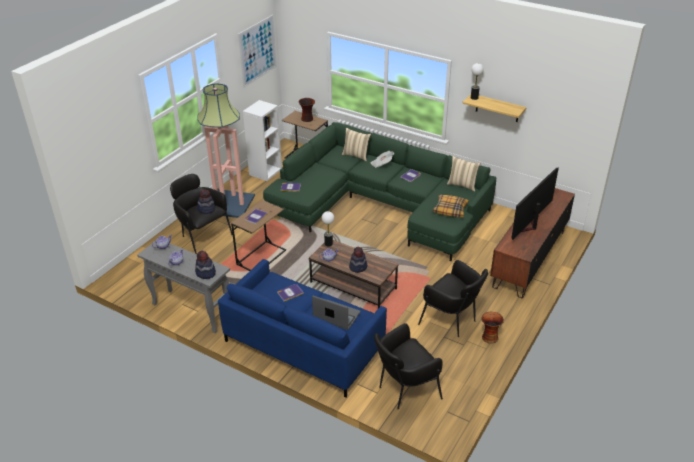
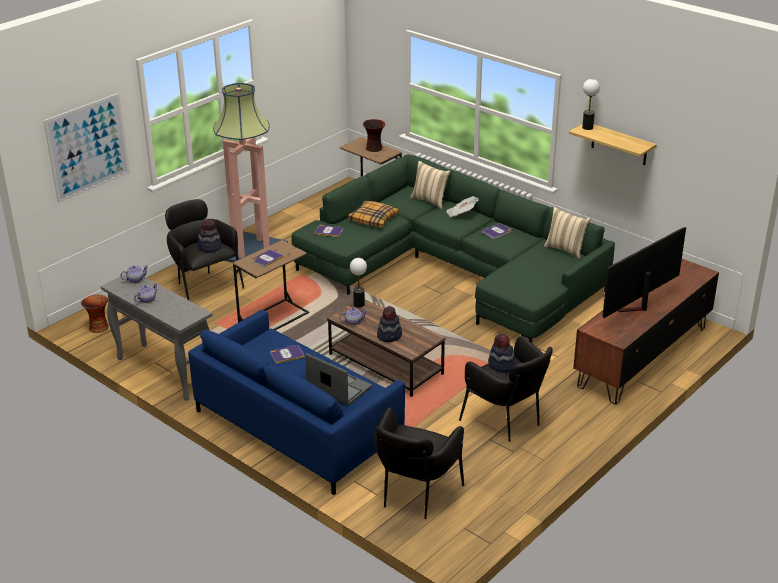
camera: 10 degrees right, 5 degrees down
(205, 273) = (179, 315): hat -> hat (501, 365)
(257, 51) = (313, 50): picture -> picture (88, 147)
(265, 171) = (311, 215): white bookcase -> none
(404, 390) = (415, 496): black armchair -> black armchair turned 45 degrees counterclockwise
(450, 209) = (538, 278): pillow -> pillow (373, 219)
(489, 337) = (552, 447): vase -> vase (98, 327)

